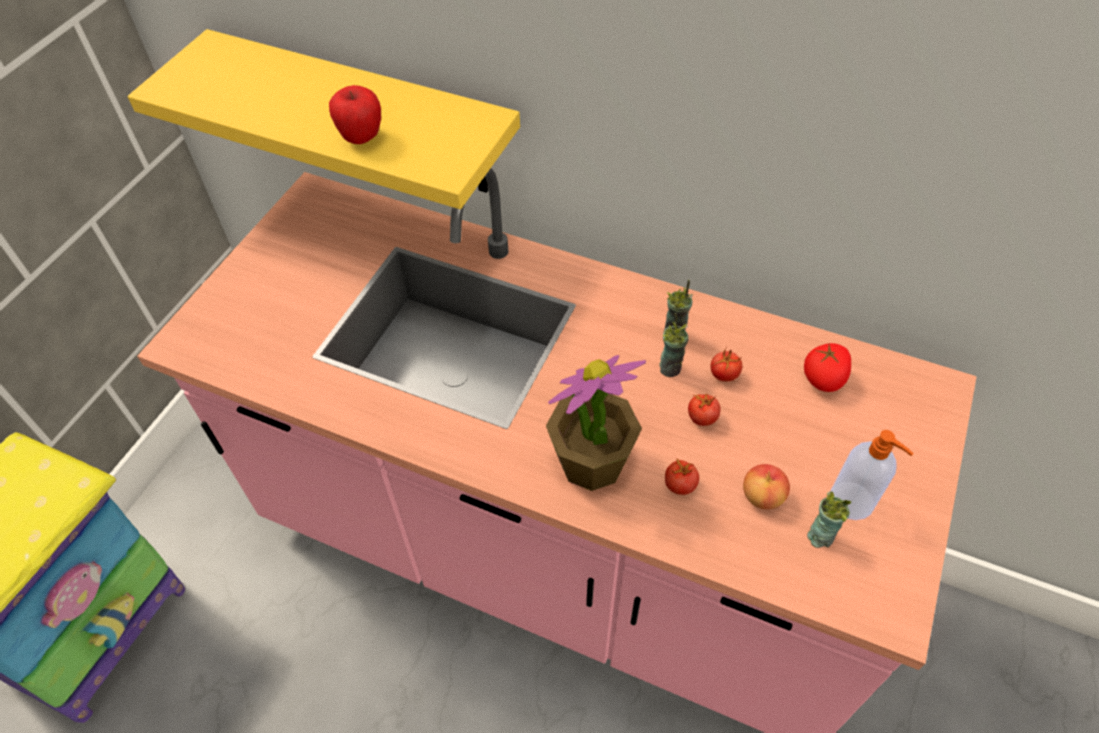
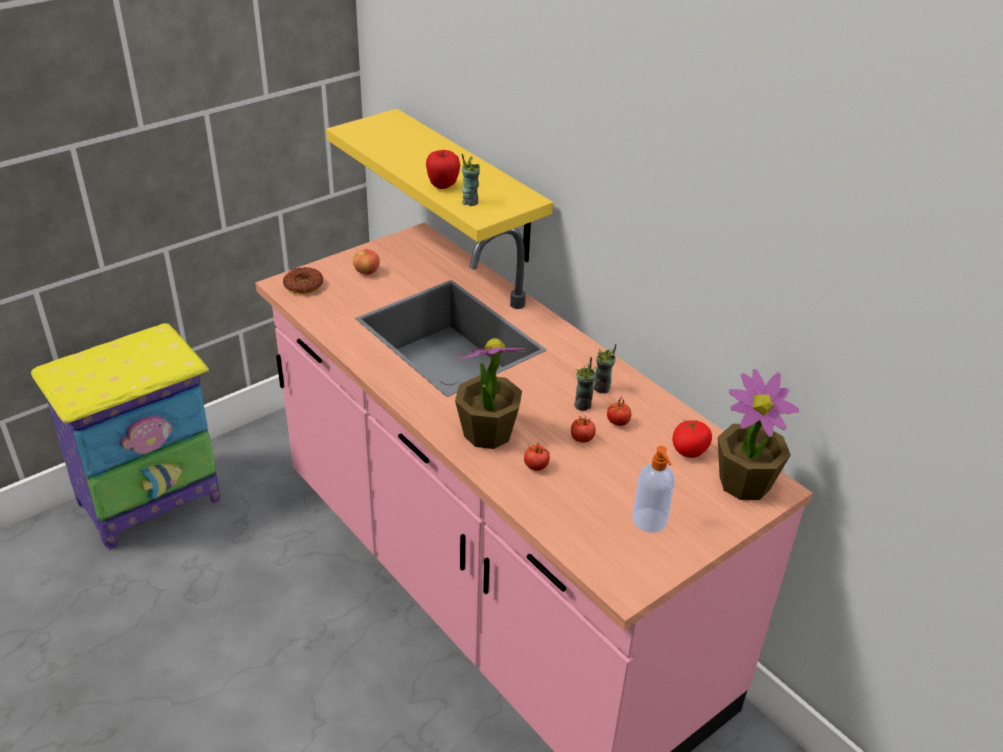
camera: 25 degrees right, 15 degrees down
(208, 333) = (303, 285): none -> donut
(762, 496) = (588, 493): apple -> apple (366, 271)
(820, 536) = (610, 529): cup -> cup (470, 202)
(906, 396) = (744, 483): none -> potted plant

